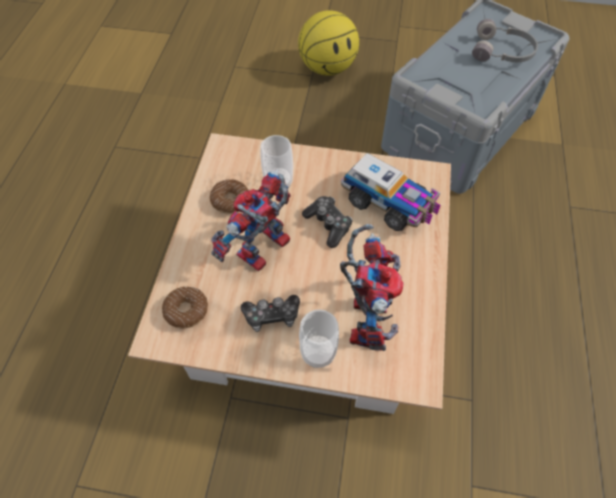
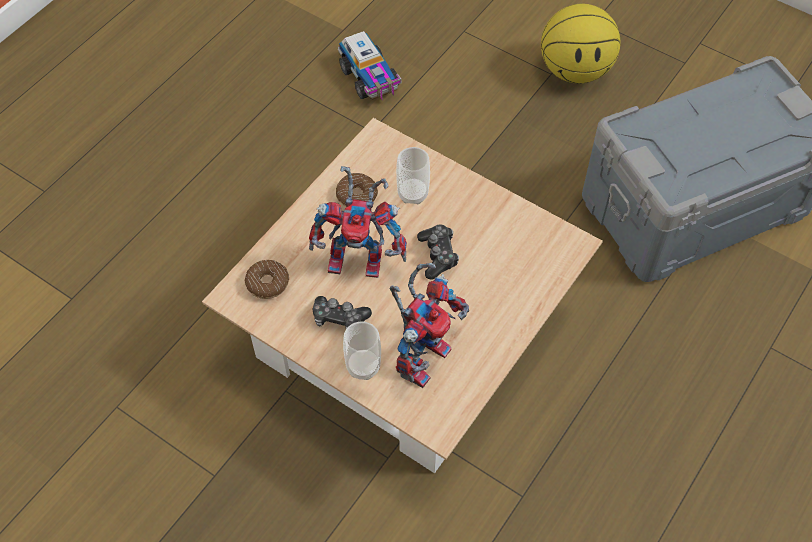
camera: 25 degrees right, 0 degrees up
(263, 253) = (361, 258): toy robot -> toy robot turned 150 degrees counterclockwise
(389, 204) = (510, 257): toy truck -> toy truck (370, 79)
(502, 52) = (749, 134): grey headphones -> none

